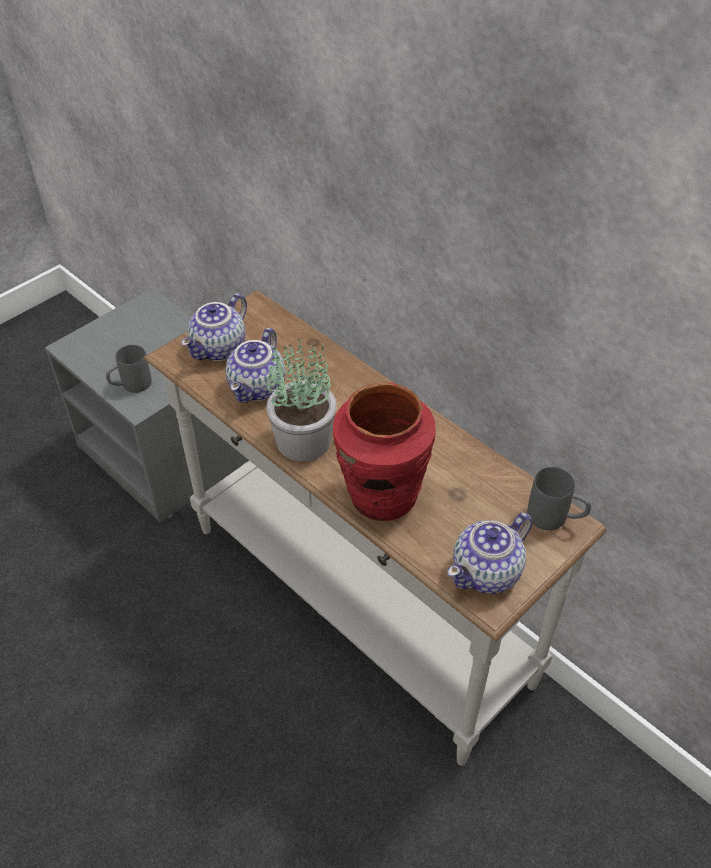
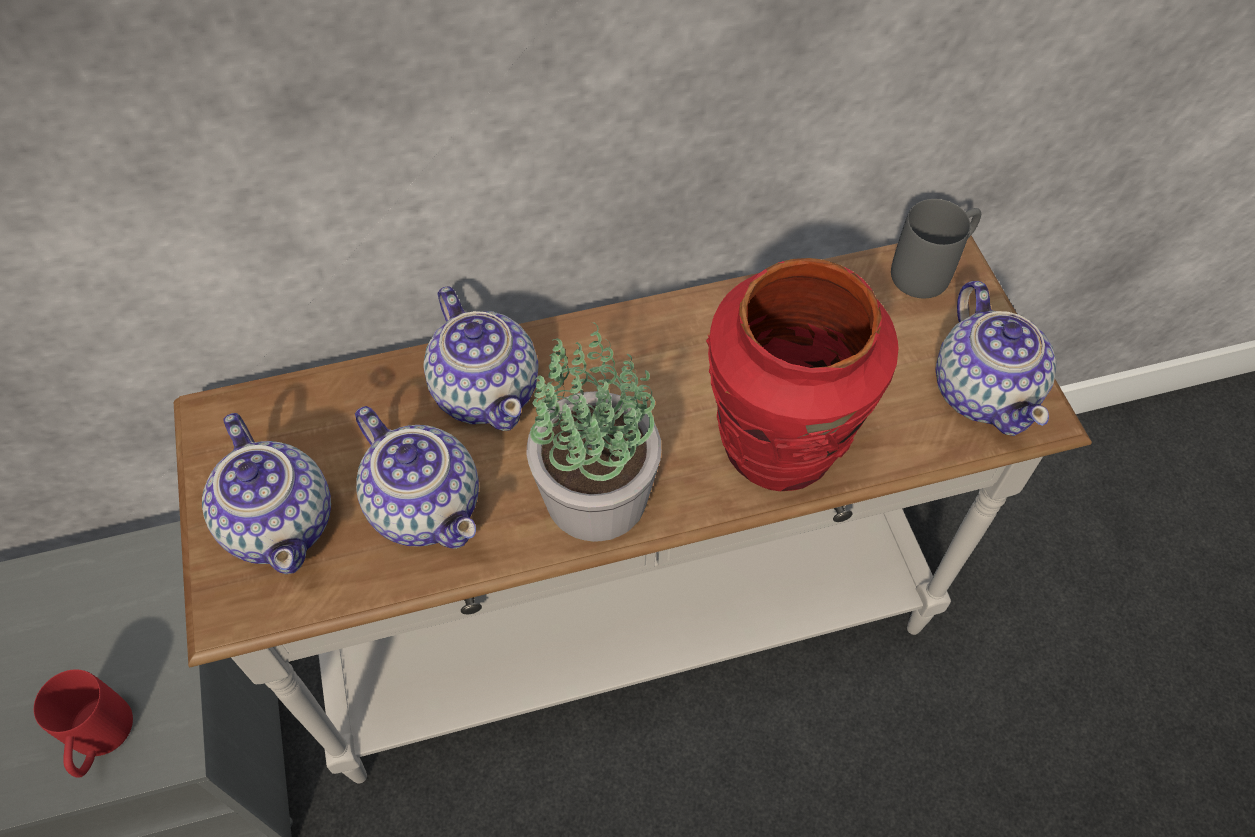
camera: 60 degrees left, 10 degrees up
(130, 386) = (101, 741): grey mug -> red mug
(332, 378) = (487, 390): none -> teapot

